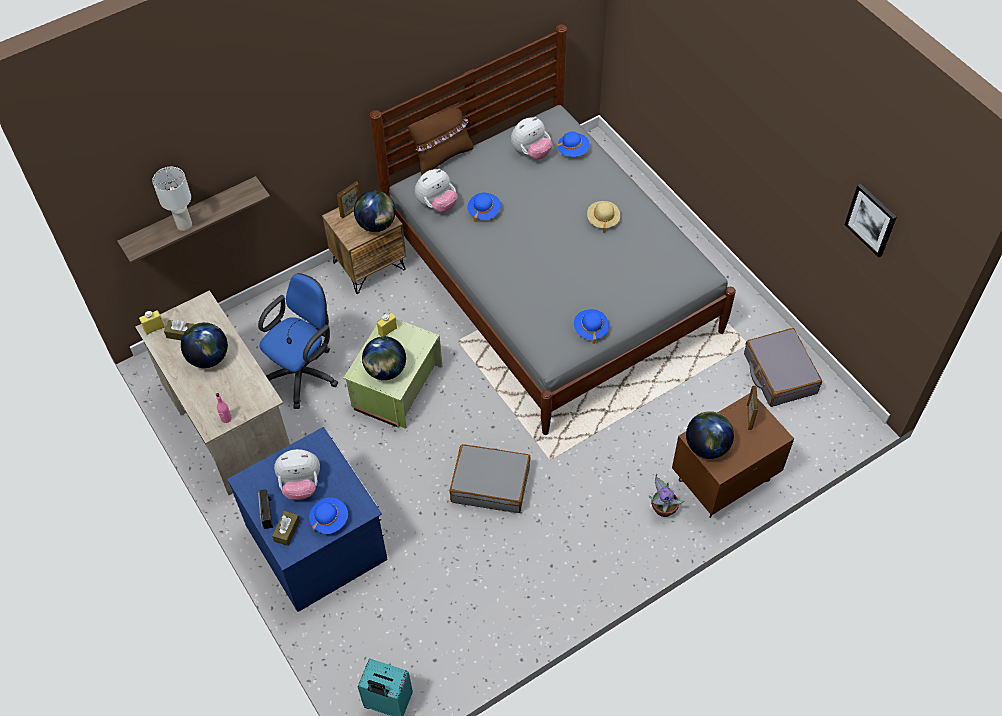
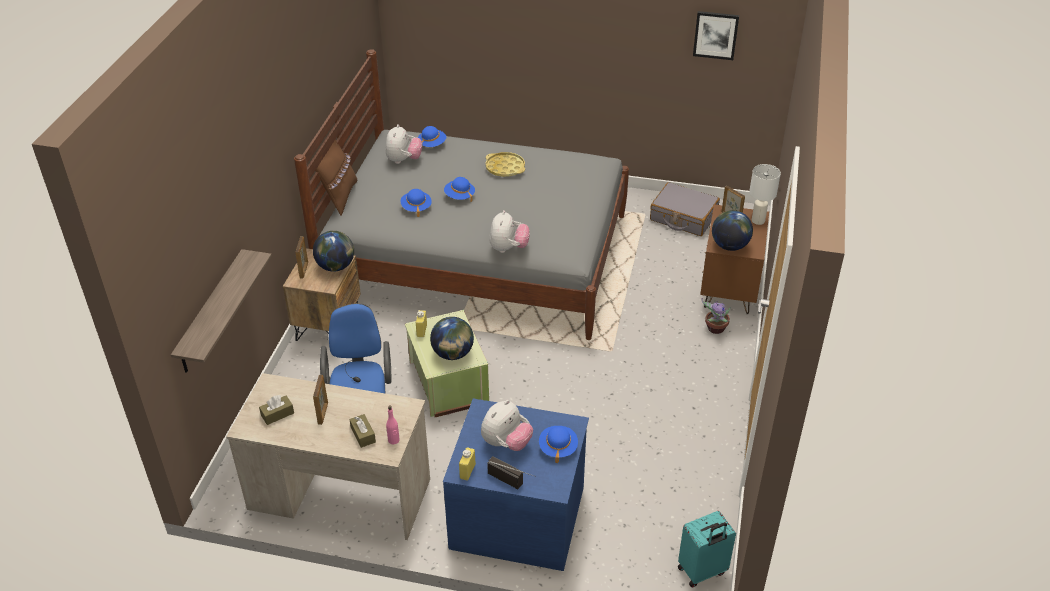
camera: 45 degrees left, 15 degrees down
(154, 328) = (246, 426): yellow bottle -> yellow bottle (467, 471)
(184, 225) = (221, 310): white table lamp -> white table lamp (758, 221)
(208, 357) = (323, 413): globe -> picture frame
(287, 531) = (536, 477): brown tissue box -> brown tissue box (363, 435)
(437, 204) = (375, 223): plush toy -> plush toy (508, 248)
(490, 484) = (592, 392): grey suitcase -> none
(590, 329) = (578, 228): blue hat -> blue hat (459, 196)
(603, 220) = (505, 168): beige hat -> yellow tray

